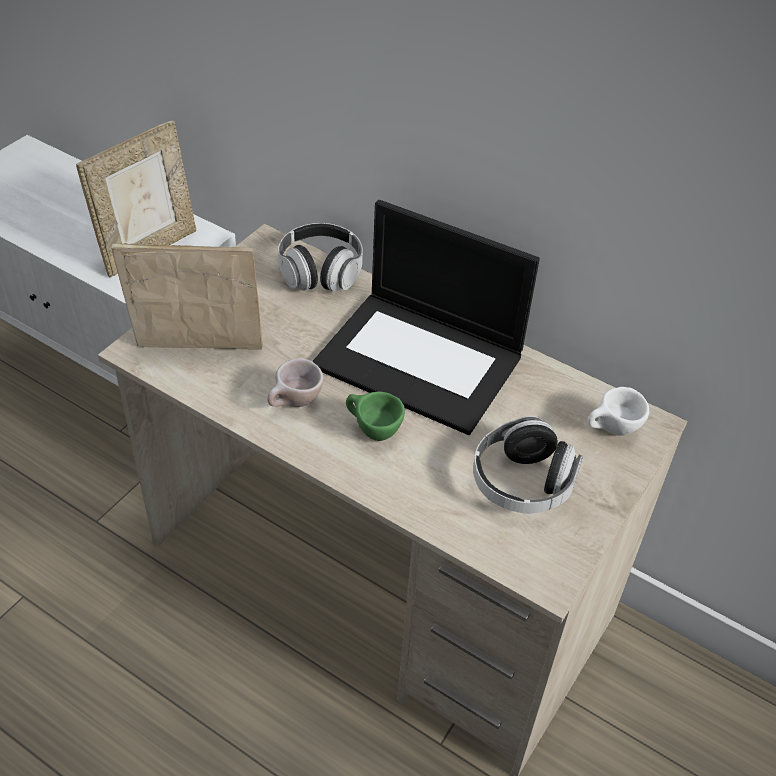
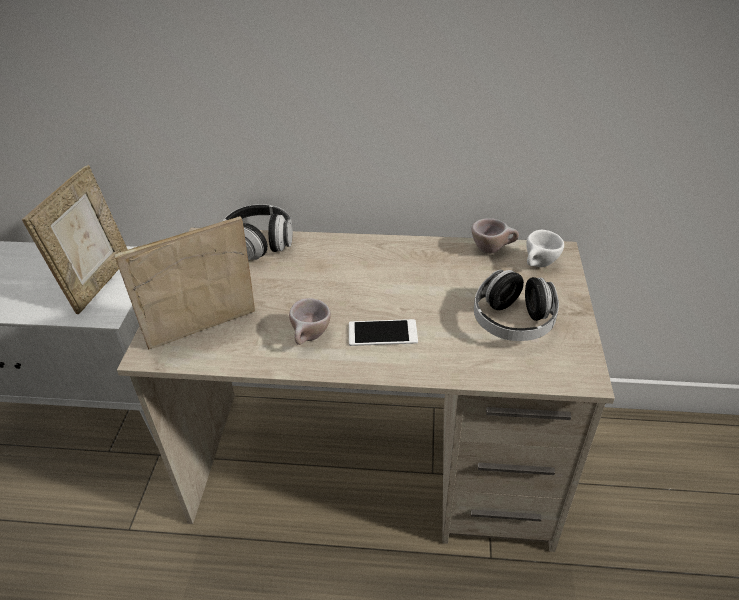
camera: 25 degrees left, 5 degrees down
(372, 431) = (382, 333): green cup -> phone
(421, 360) = (379, 272): laptop -> none
(573, 387) = (492, 249): none -> beige cup

